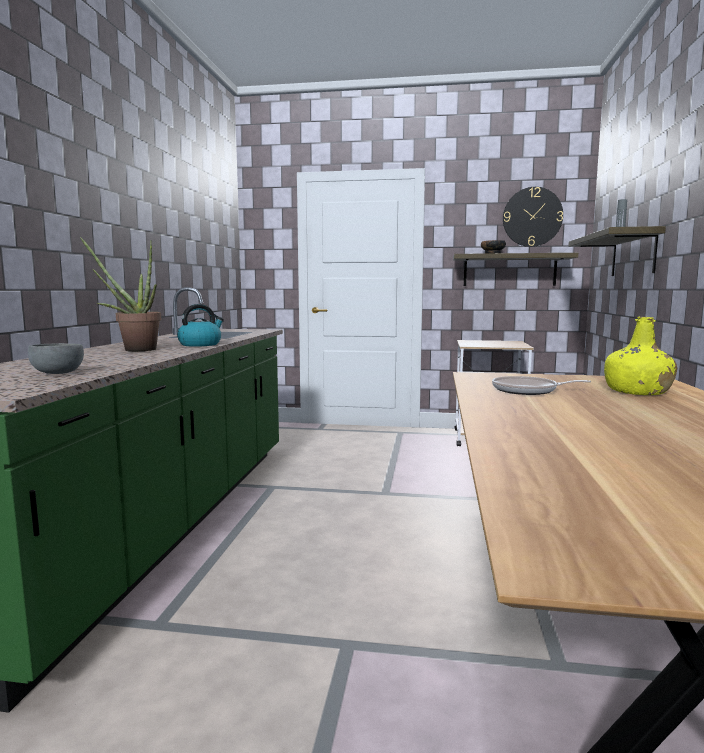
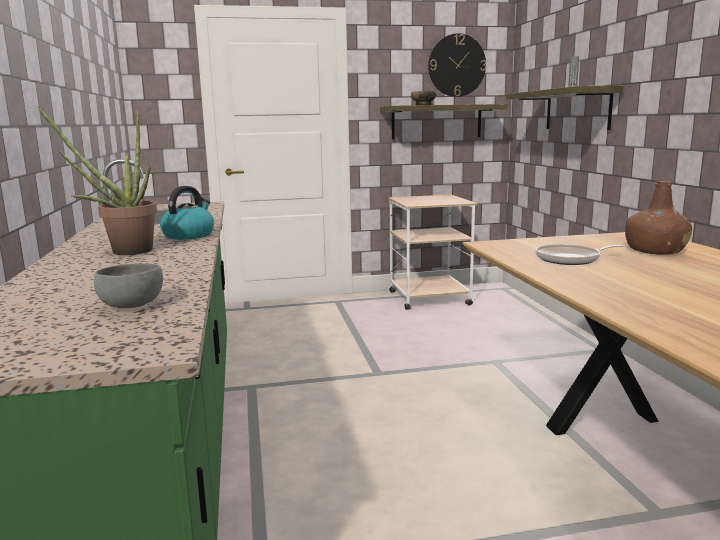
camera: 20 degrees left, 5 degrees up
(637, 391) = (655, 251): yellow bottle -> brown bottle

